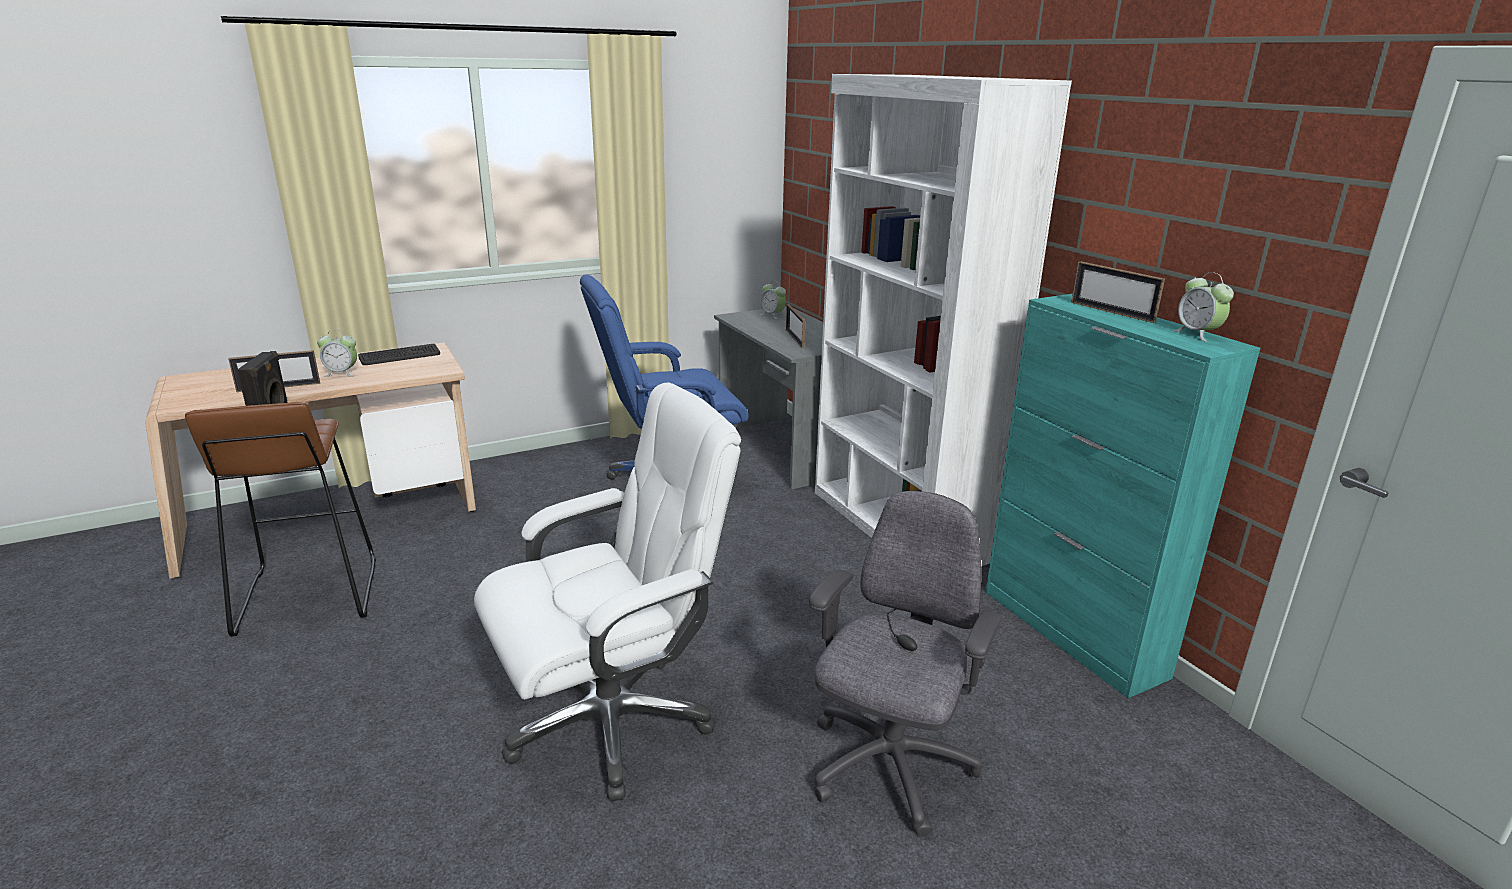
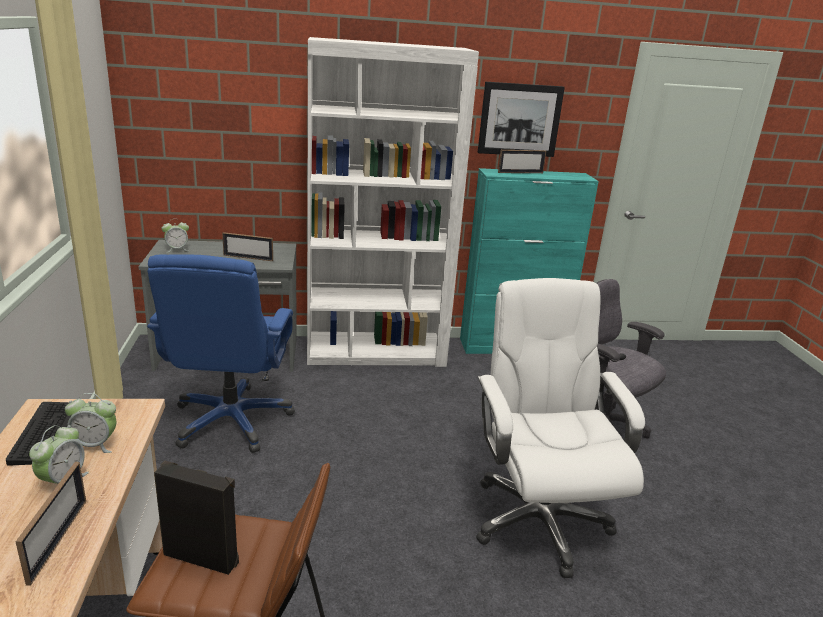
camera: 70 degrees left, 0 degrees up
(1148, 215) = (520, 120): none -> picture
(1197, 334) = (564, 173): alarm clock -> alarm clock (95, 445)

